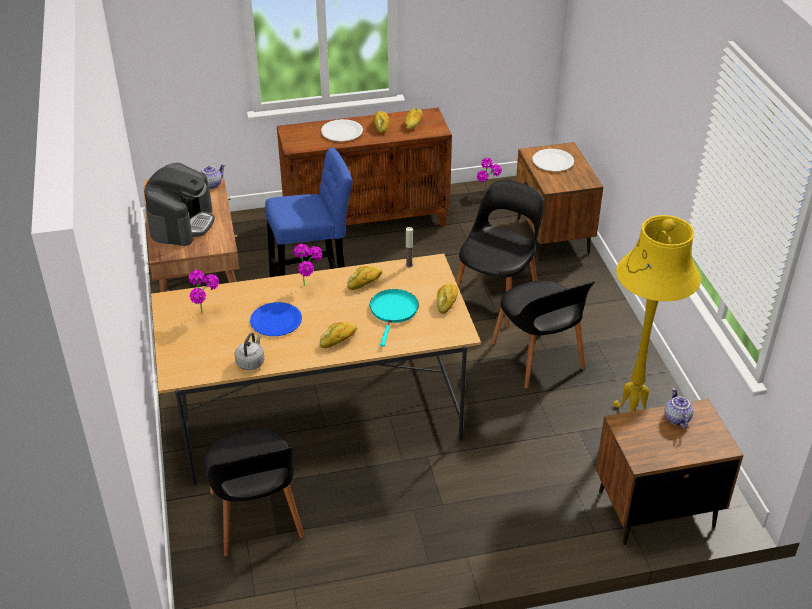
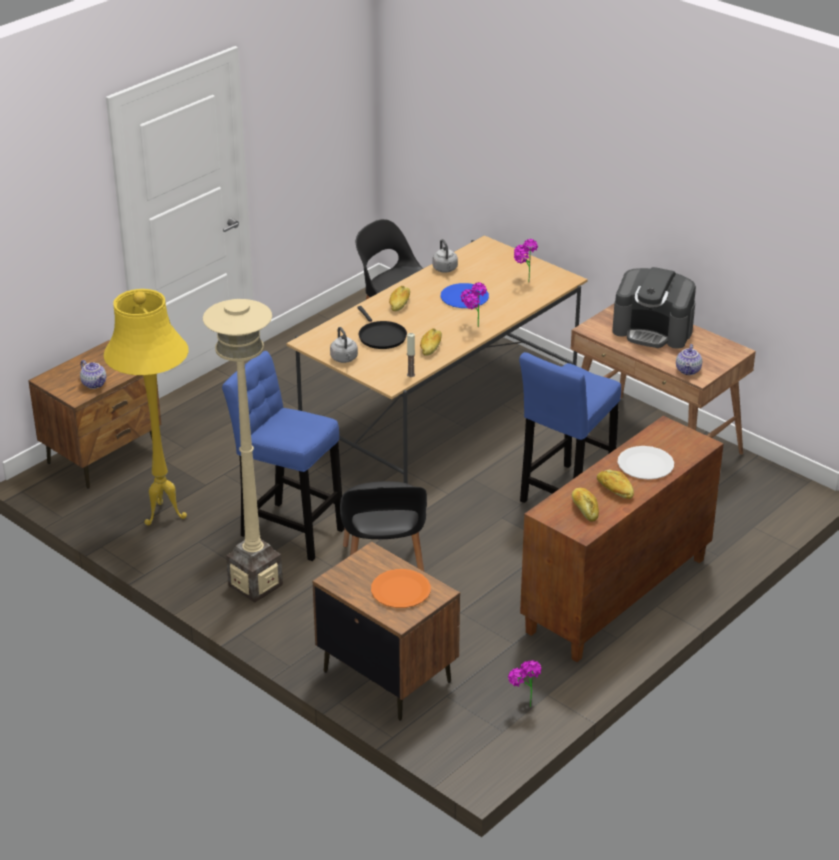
camera: 145 degrees right, 5 degrees down
(182, 223) = (653, 331): coffee machine -> coffee machine turned 45 degrees counterclockwise
(393, 311) = (380, 336): turquoise frying pan -> black frying pan
(446, 302) = (344, 359): bread -> grey kettle
(538, 358) = (288, 529): black chair -> blue stool
(553, 161) = (401, 590): white plate -> orange plate
(595, 326) = (255, 585): none -> beige floor lamp

